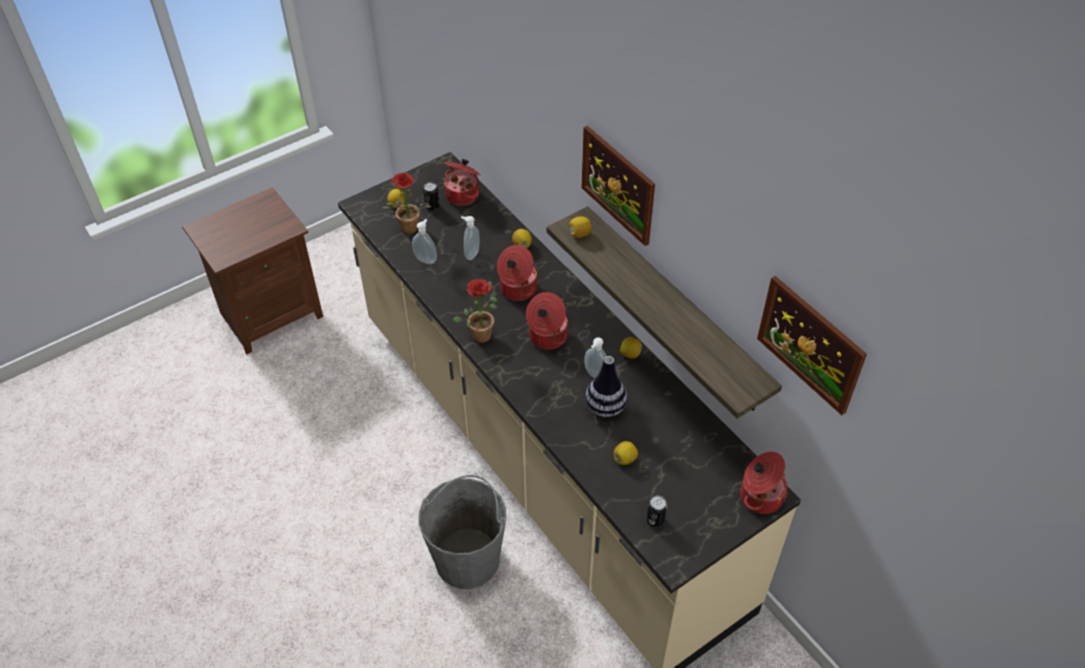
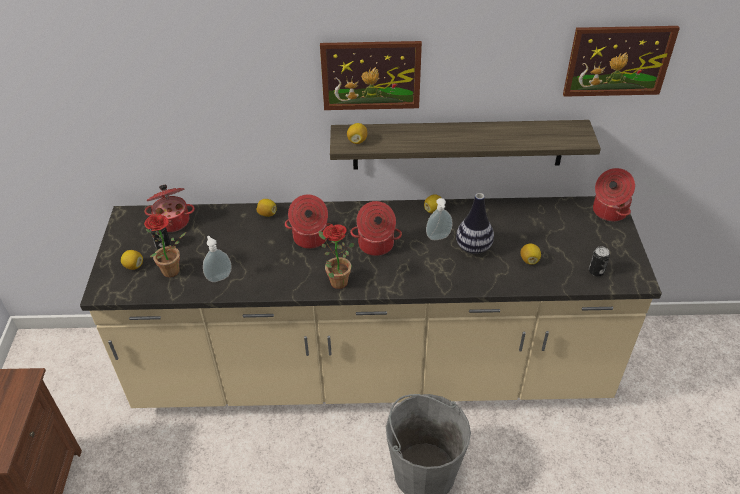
camera: 55 degrees left, 5 degrees down
(471, 254) = (244, 247): soap dispenser -> none

